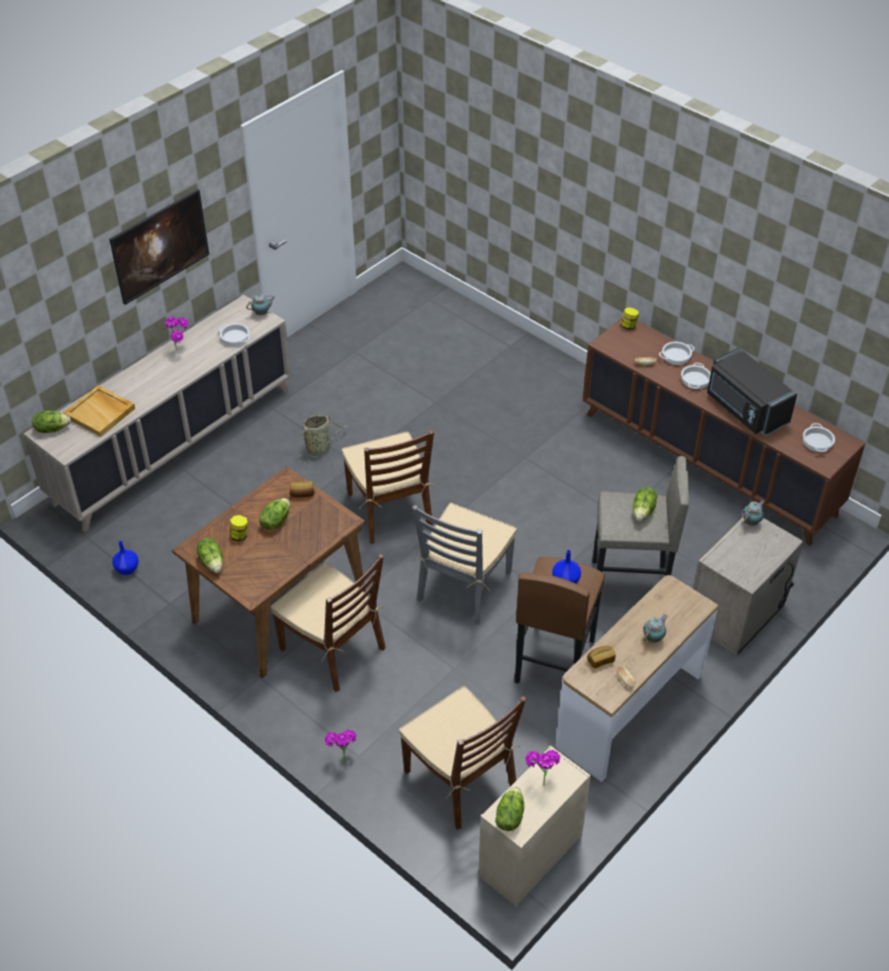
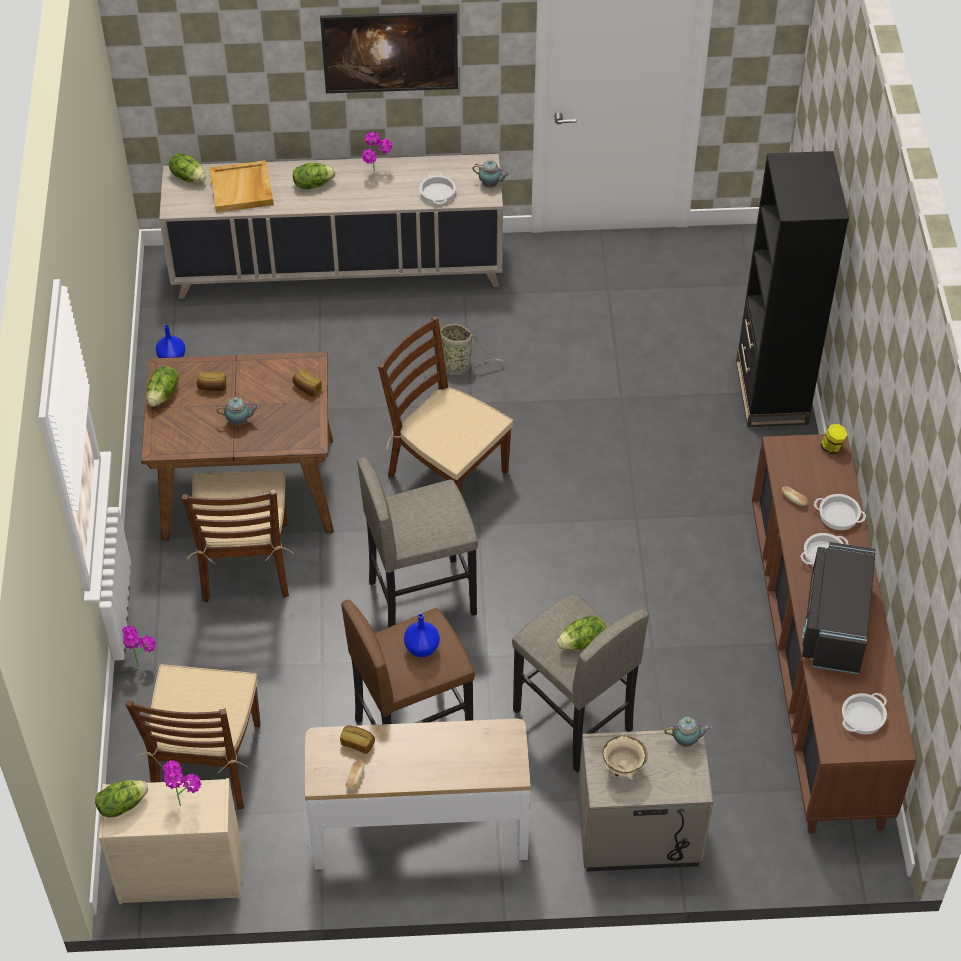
camera: 45 degrees right, 5 degrees up
(240, 535) = (212, 387): jar -> bread
(275, 521) = (256, 396): lettuce -> lettuce (313, 184)
(390, 510) = (446, 473): brown chair -> brown chair turned 105 degrees clockwise
(464, 586) = (421, 597): grey chair -> grey stool
(510, 346) = (771, 392): none -> black bookcase
(653, 638) = (430, 764): teapot -> teapot (240, 422)
(742, 561) = (623, 769): none -> beige bowl

